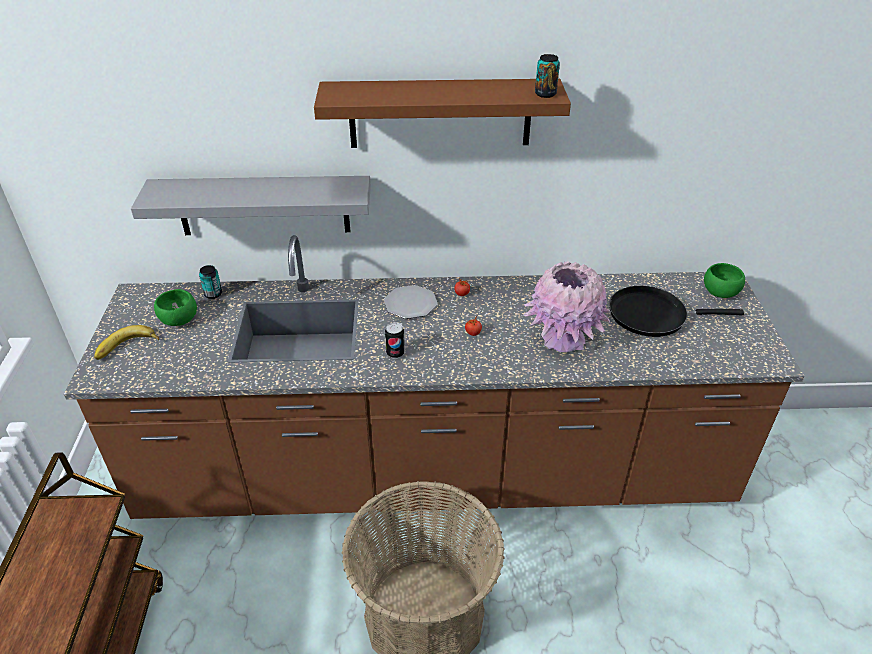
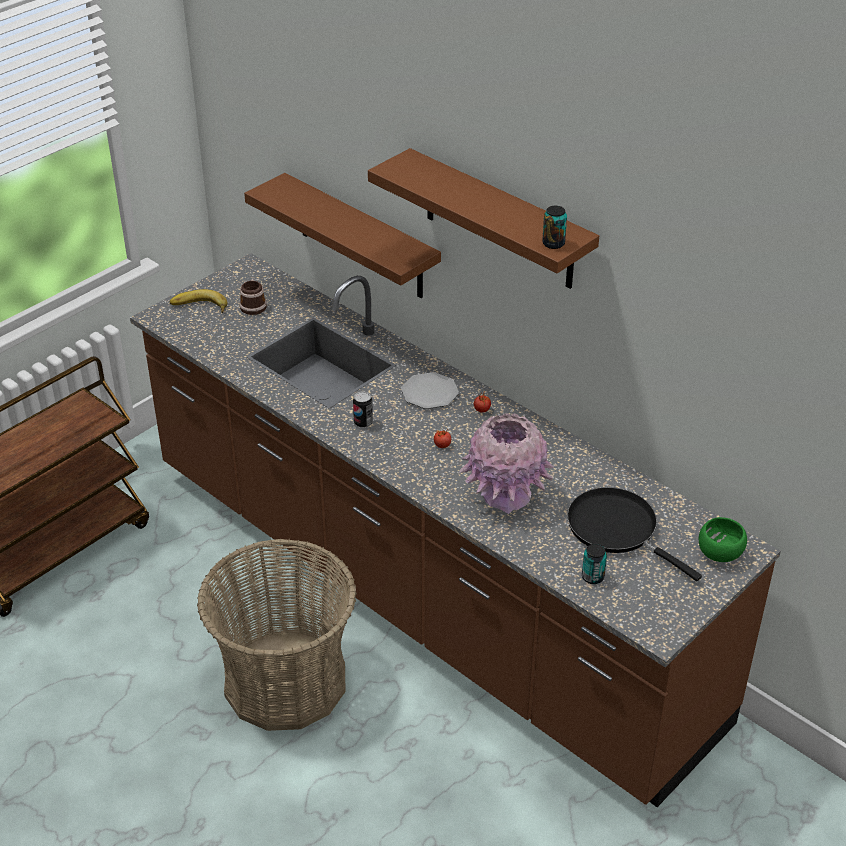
camera: 45 degrees right, 0 degrees up
(178, 320) = (253, 305): green bowl -> mug
(213, 294) = (300, 298): can -> can (592, 577)
(263, 205) = (360, 237): grey shelf -> brown shelf

